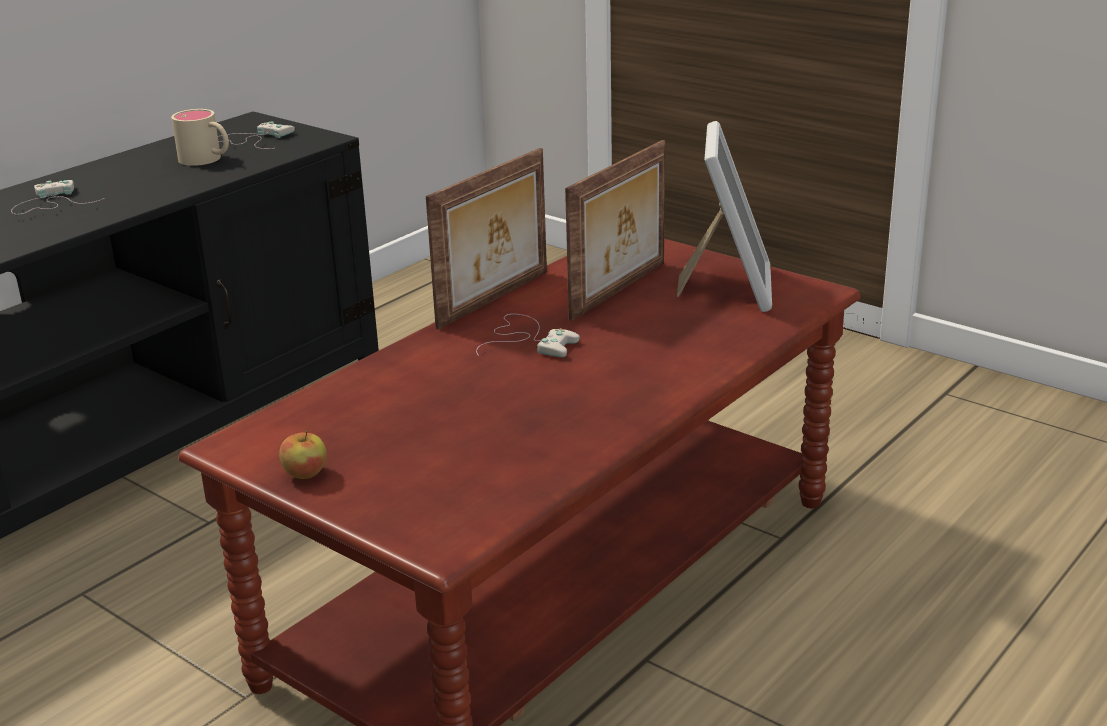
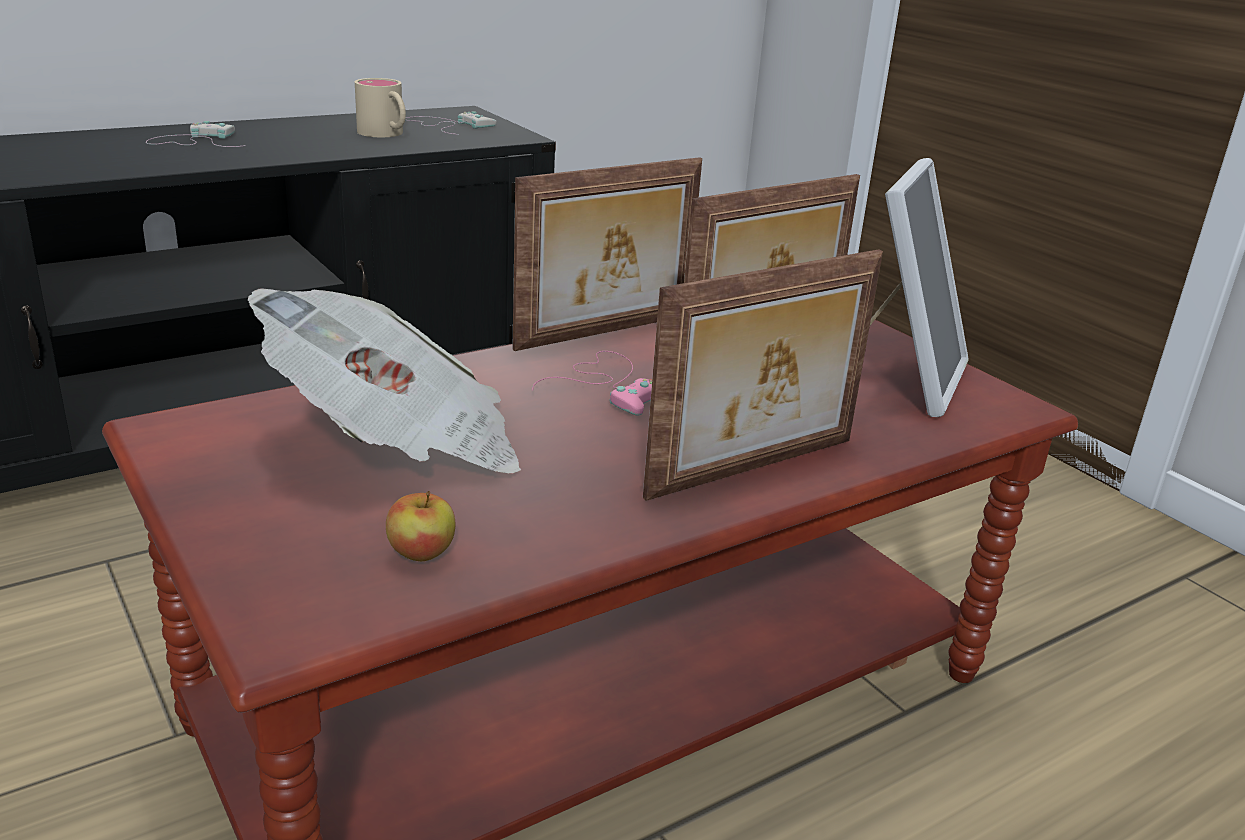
camera: 15 degrees right, 0 degrees up
(305, 474) = (209, 486): apple -> apple (422, 553)
(410, 415) = (398, 443): none -> newspaper
(527, 340) = (609, 385): white game controller -> pink game controller
(666, 376) = (755, 470): none -> picture frame

